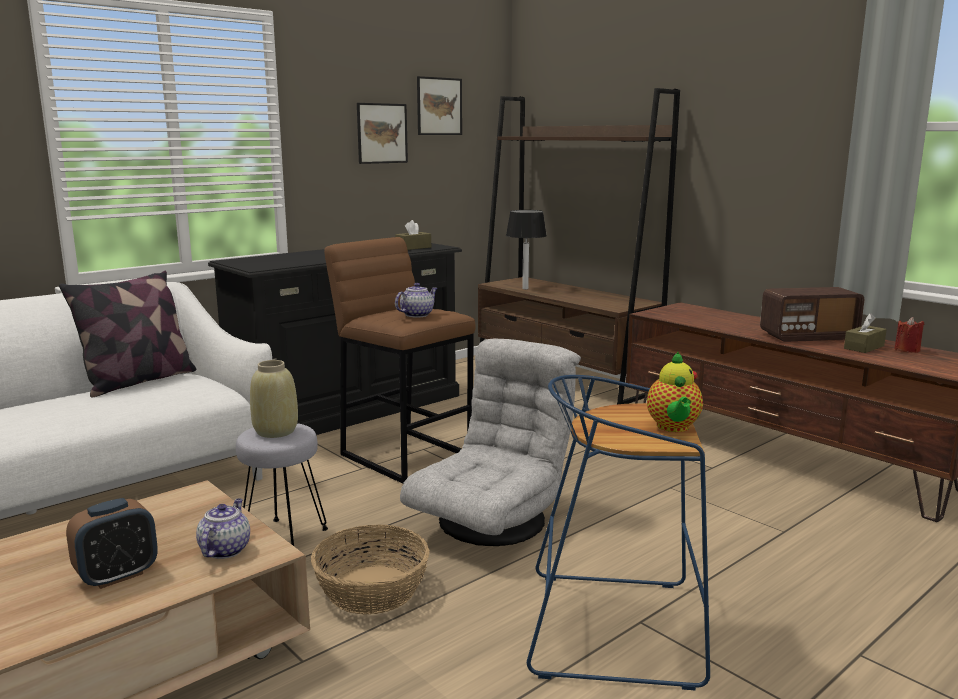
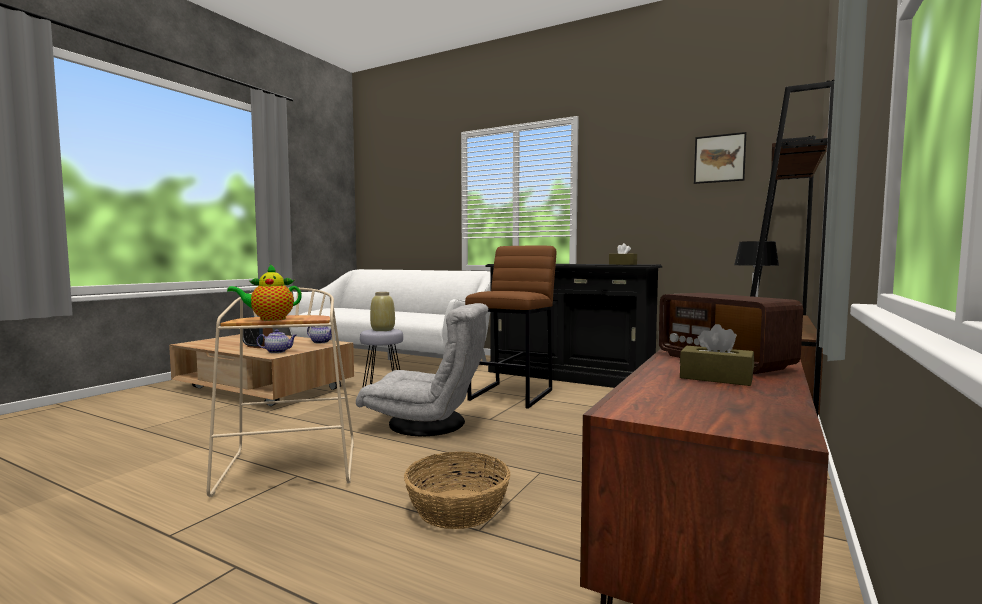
camera: 70 degrees right, 10 degrees down
(138, 381) = (437, 313): pillow -> none
(371, 590) = (332, 412): basket -> basket (457, 508)
(382, 133) = (658, 185): picture -> none
(417, 315) = (501, 290): teapot -> teapot (321, 342)
(617, 627) = (291, 469): blue stool -> beige stool
(907, 350) = (751, 394): red candle -> none

